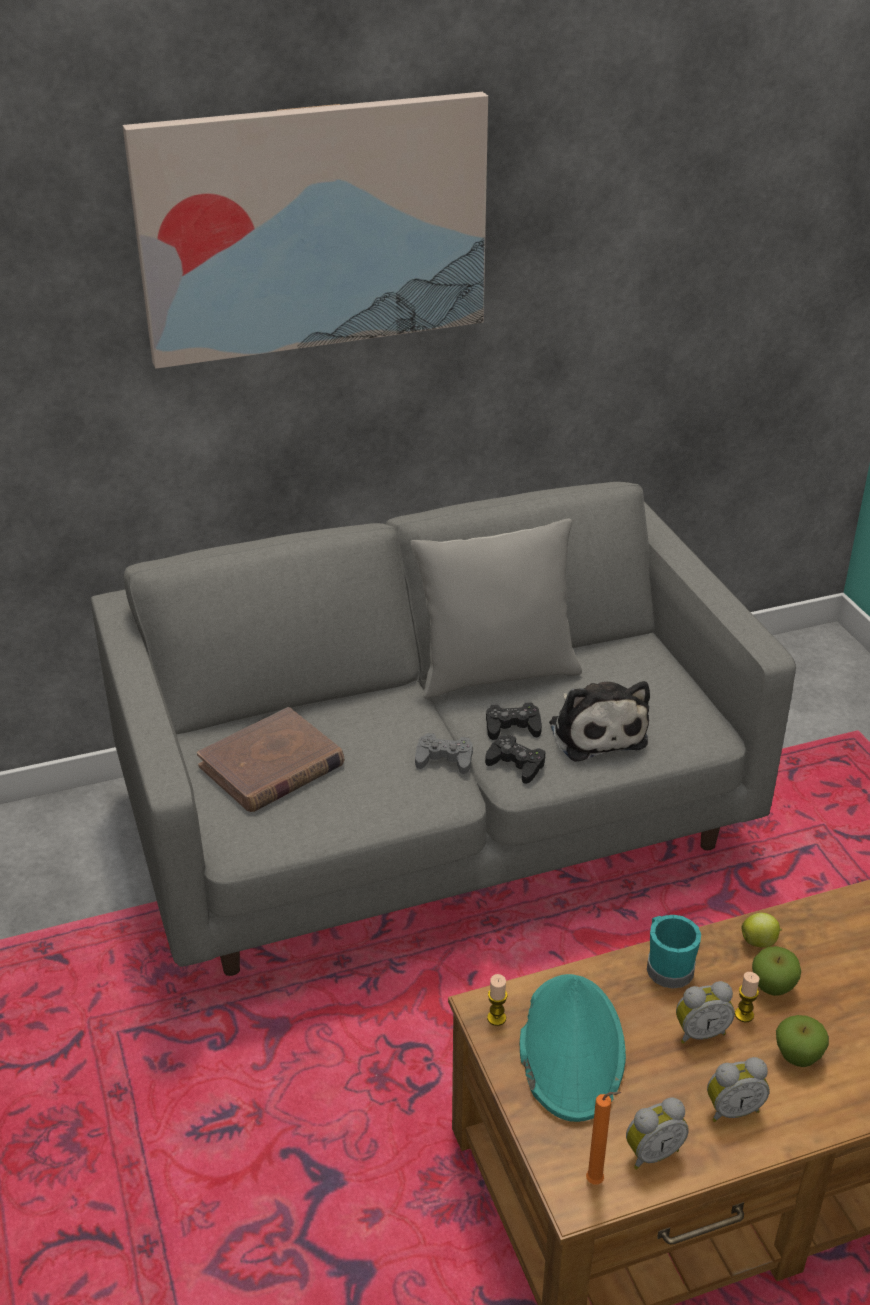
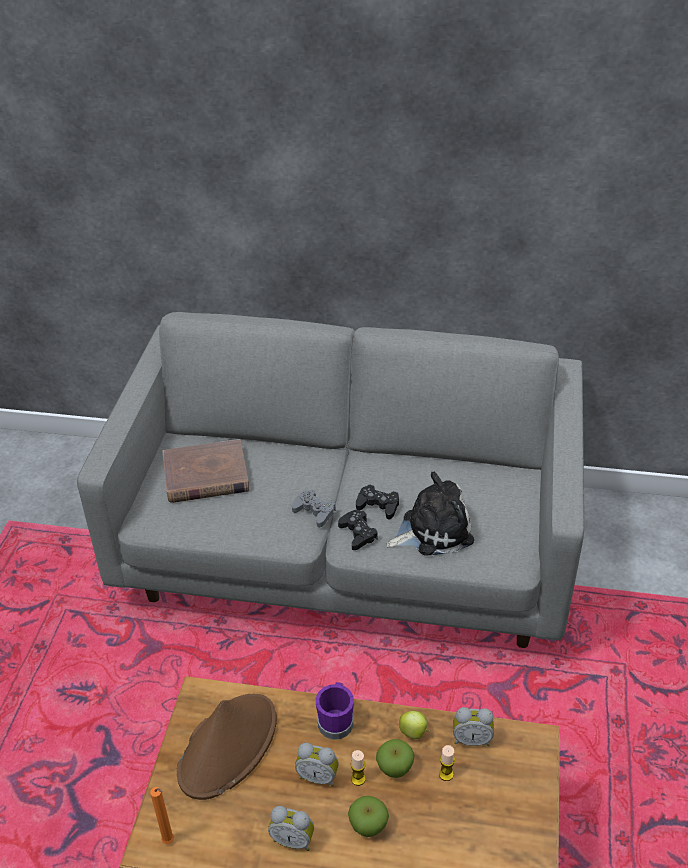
camera: 30 degrees right, 5 degrees up
(314, 228) = (323, 104): picture -> none
(496, 673) = (400, 462): grey pillow -> none
(496, 1018) = (200, 704): candle -> candle (446, 774)
(571, 1047) = (228, 746): turquoise hat -> brown hat
(596, 731) = (432, 530): plush toy -> plush toy turned 120 degrees counterclockwise
(651, 1152) = (218, 841): alarm clock -> alarm clock (471, 739)
(667, 966) = (336, 720): turquoise mug -> purple mug

